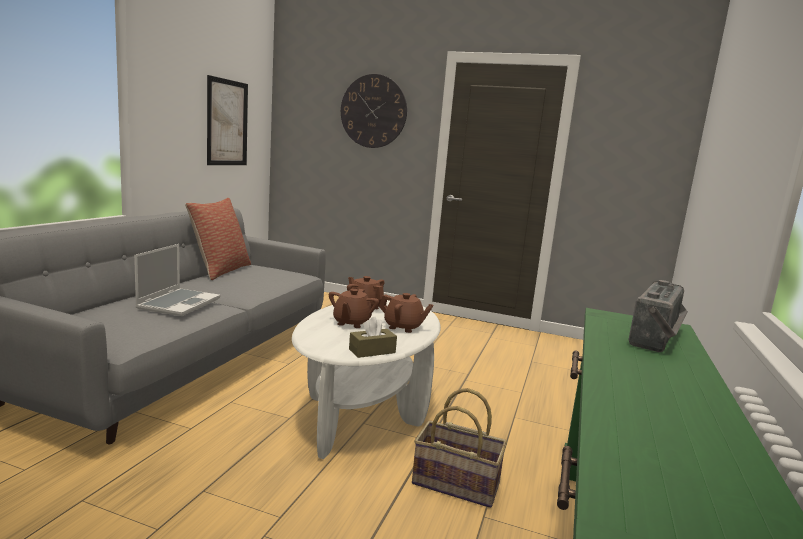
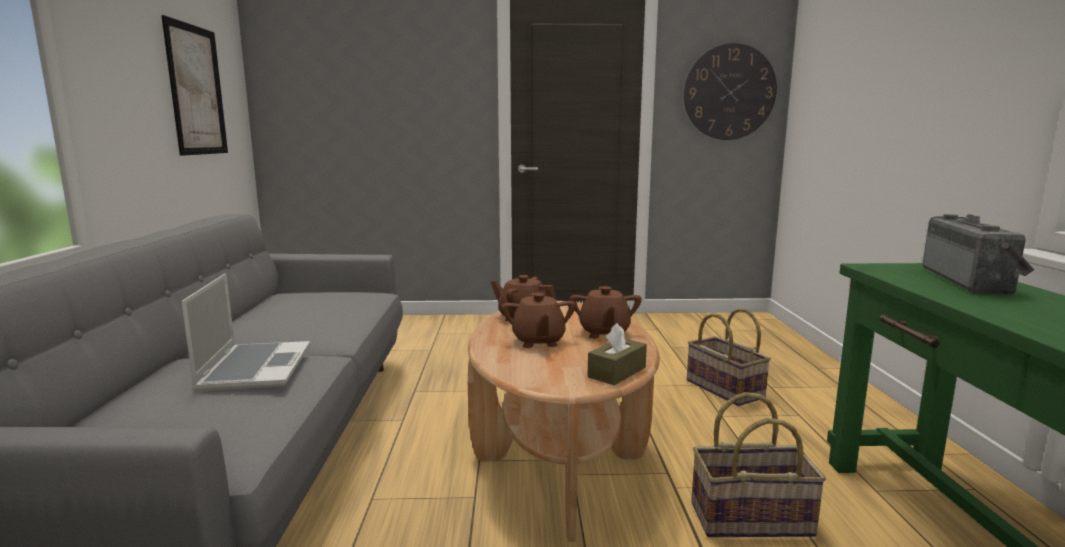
camera: 20 degrees left, 0 degrees up
(220, 270) = (255, 308): pillow -> none
(364, 412) = (560, 459): white coffee table -> brown coffee table
(373, 111) = (403, 65): wall clock -> wall clock (729, 92)
(403, 327) = (604, 333): brown teapot -> brown teapot turned 90 degrees clockwise
(538, 400) = (723, 389): none -> basket

